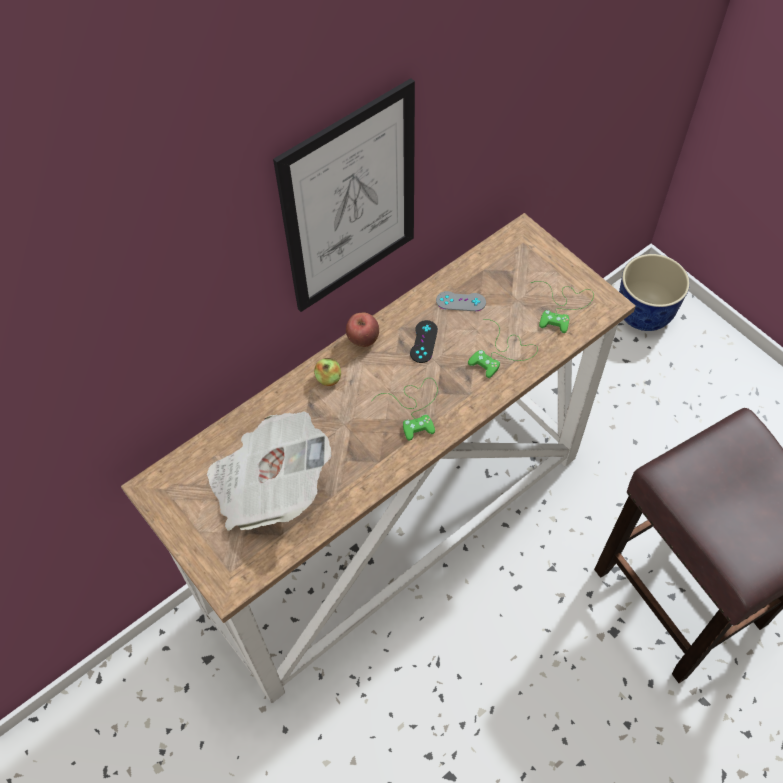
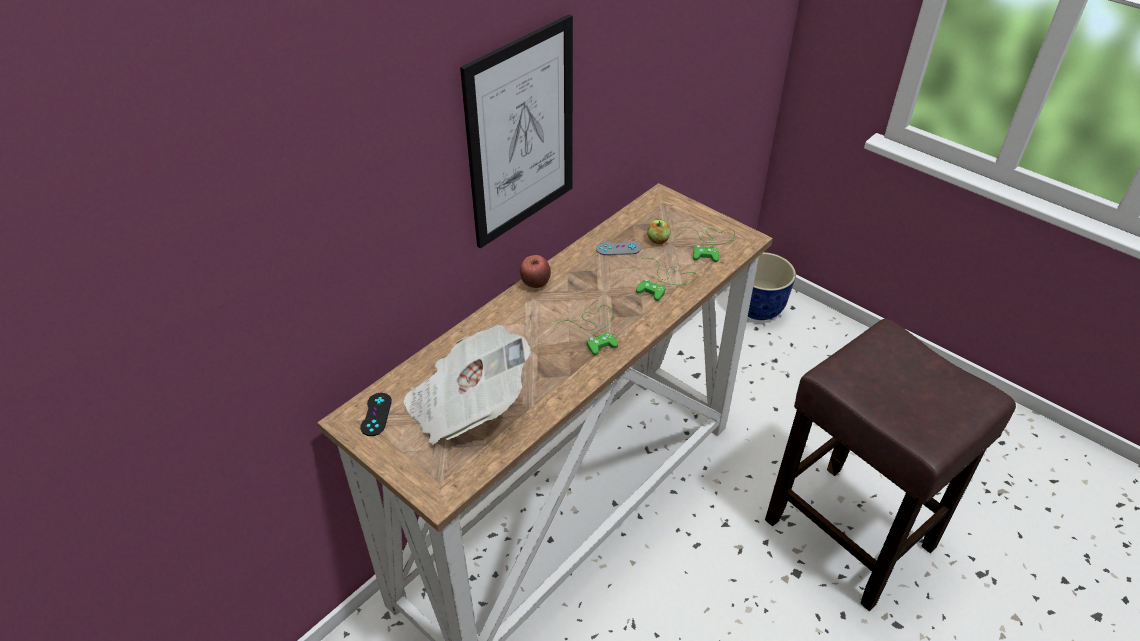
camera: 10 degrees left, 15 degrees down
(328, 378) = (509, 316): apple -> apple (658, 240)
(423, 341) = (591, 280): black game controller -> black game controller (376, 414)

